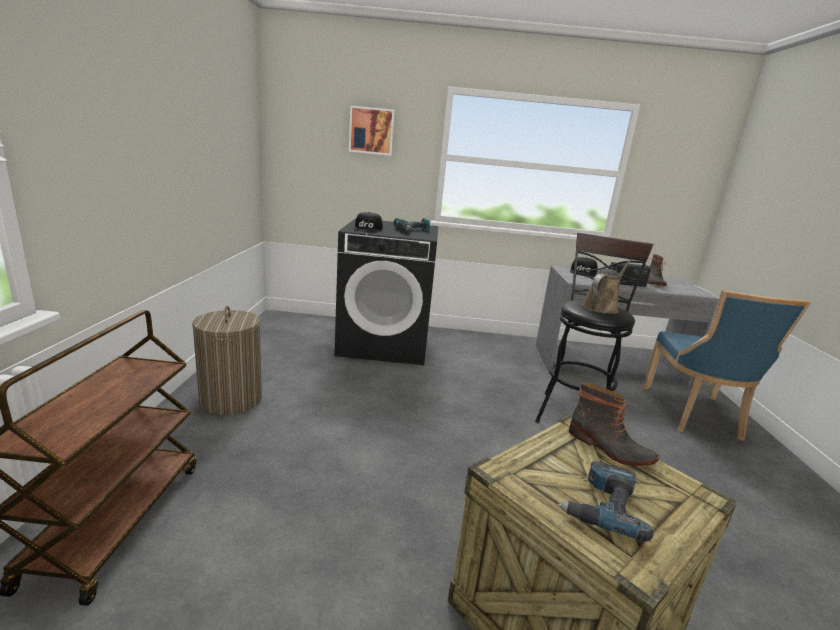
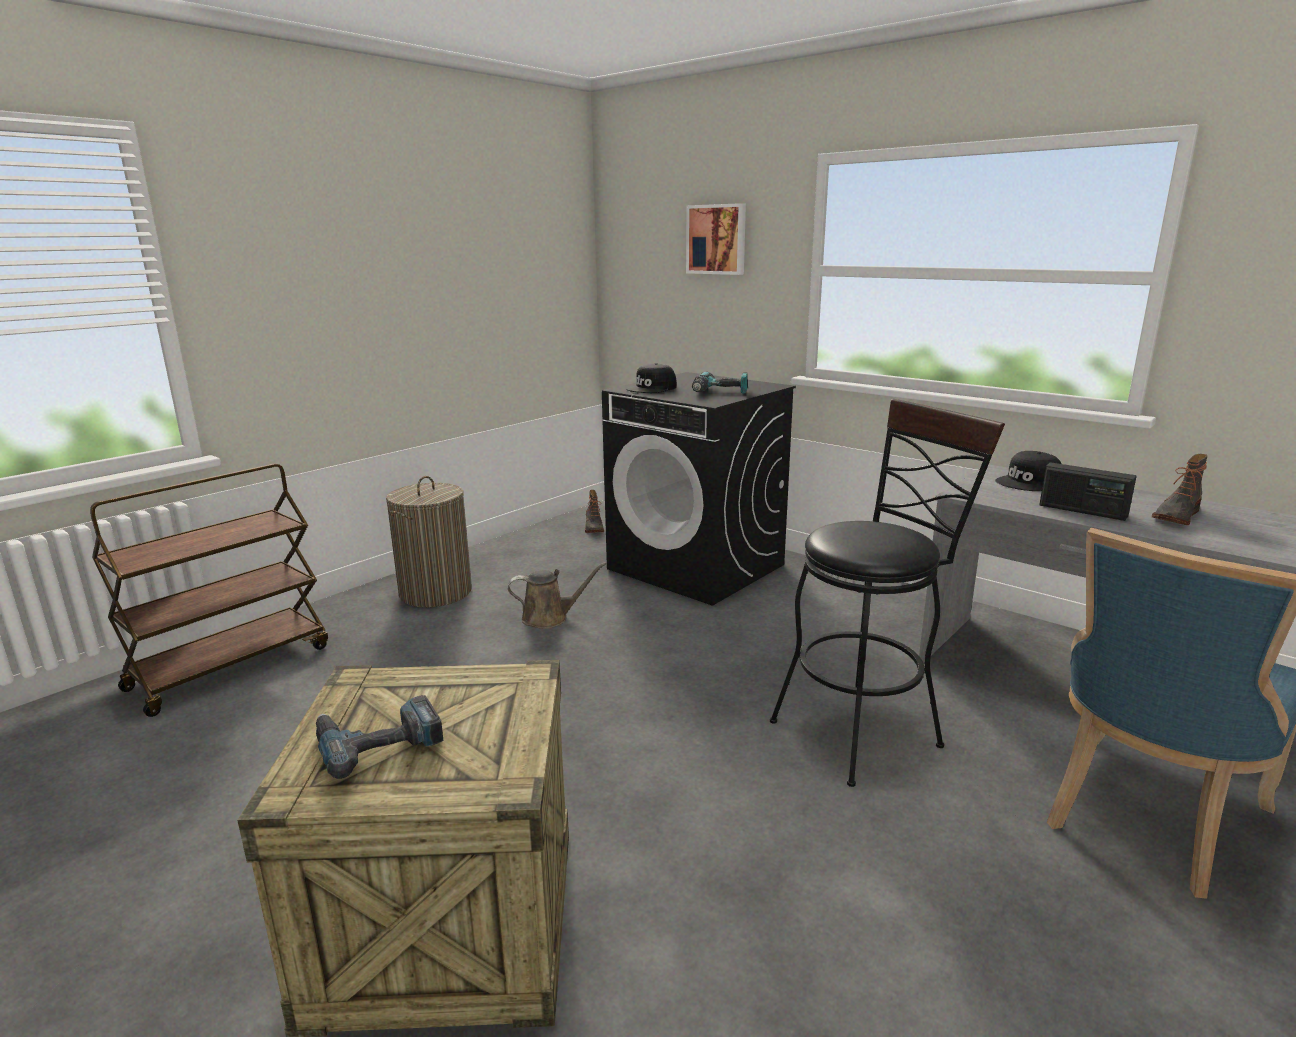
camera: 40 degrees right, 0 degrees up
(601, 307) = (874, 536): brown watering can -> brown watering can (549, 618)
(609, 448) = (514, 704): boot -> boot (593, 528)

